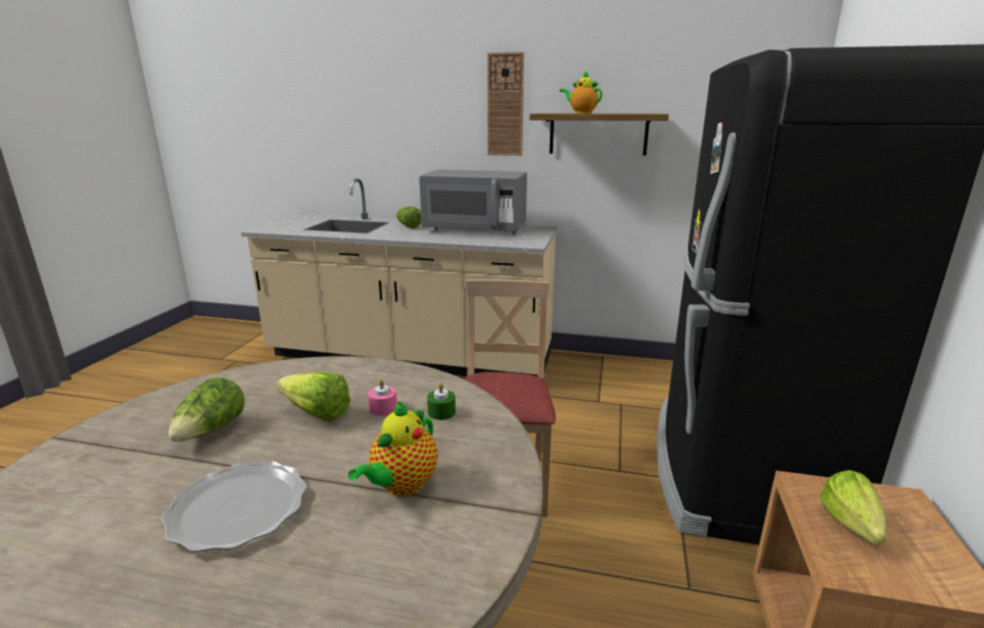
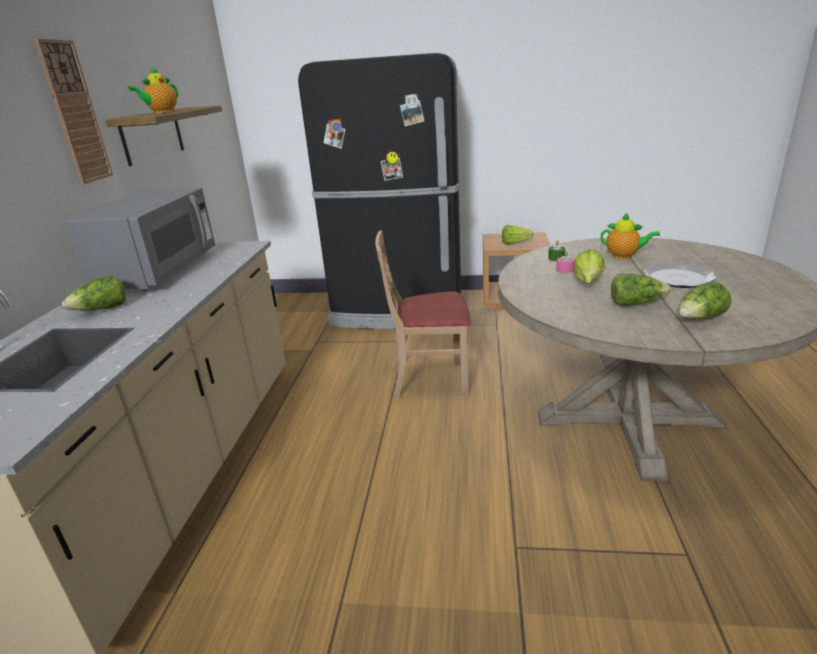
camera: 95 degrees left, 5 degrees up
(103, 466) = (700, 319): none -> lettuce

